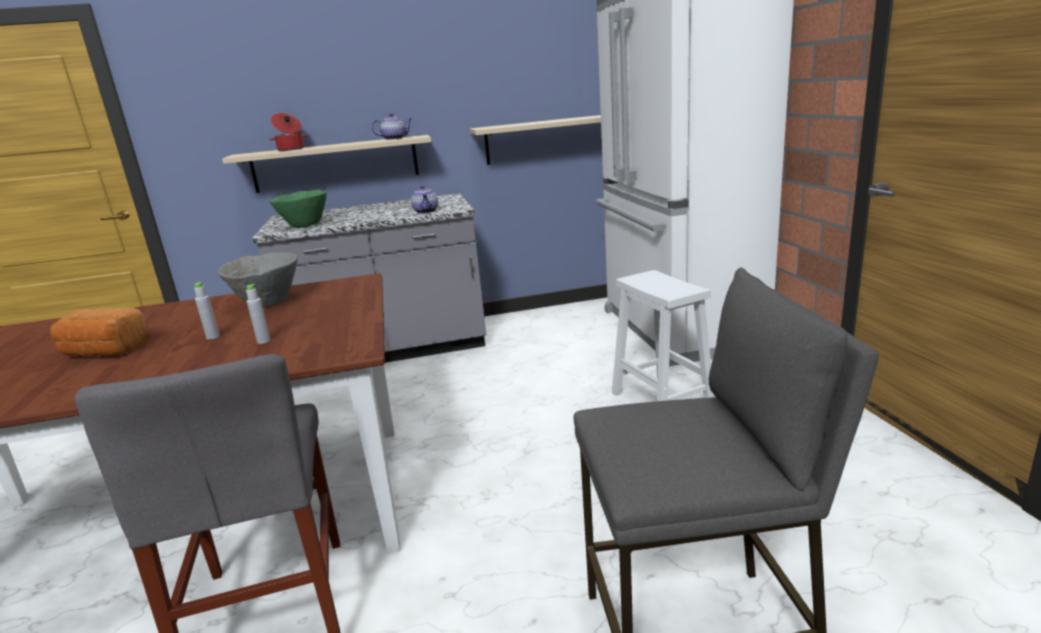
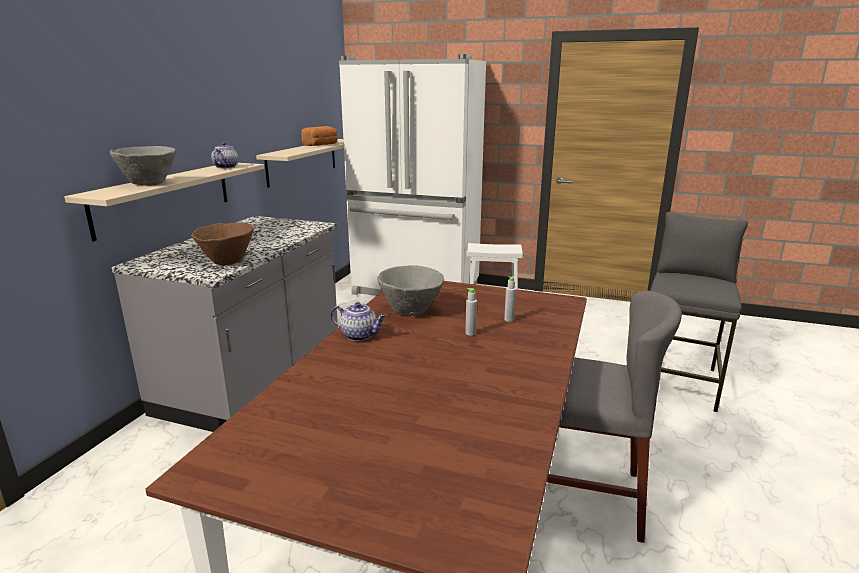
camera: 60 degrees left, 0 degrees up
(104, 352) = (440, 373): bread -> bread (321, 145)
(291, 149) = (149, 184): cooking pot -> grey bowl
(304, 226) = (227, 262): green bowl -> brown bowl
(426, 211) = (302, 231): teapot -> teapot (360, 335)

